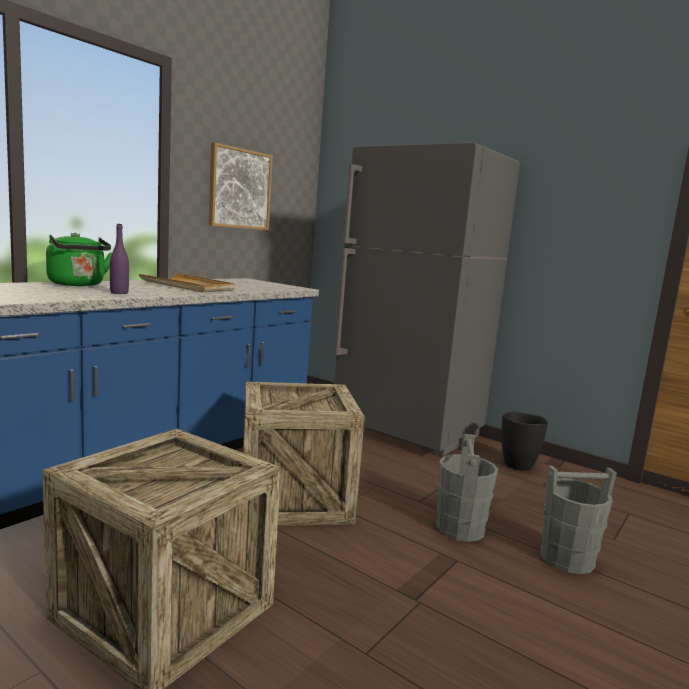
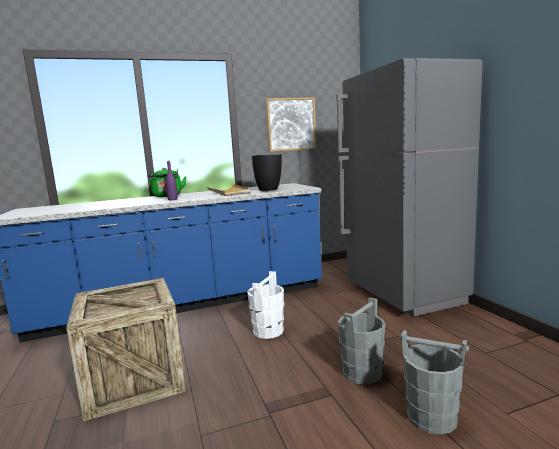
camera: 35 degrees right, 0 degrees up
(294, 498) = (268, 331): crate -> white bucket
(517, 465) = (479, 332): black vase -> black vase (268, 190)

